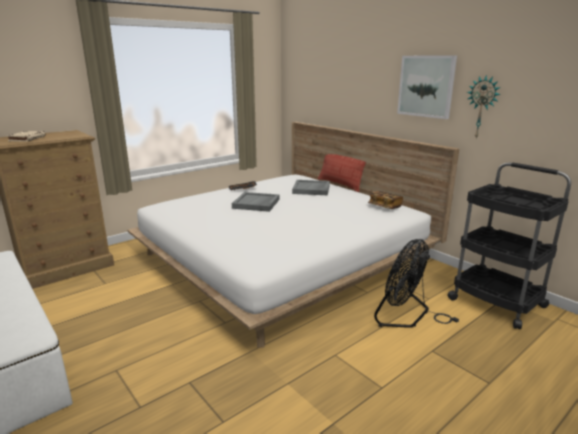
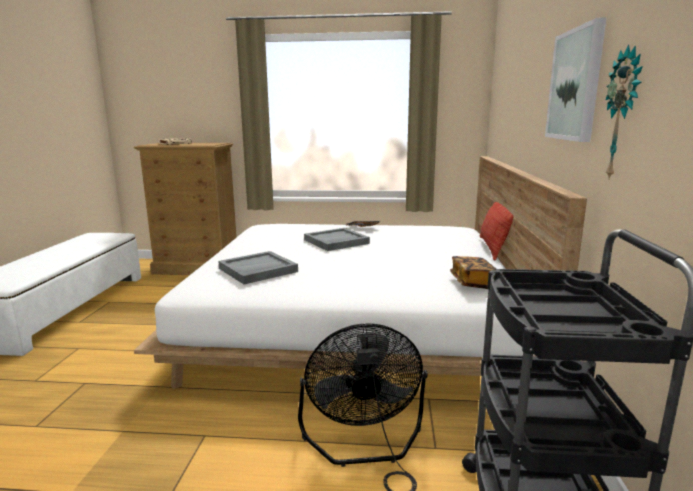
camera: 45 degrees right, 5 degrees down
(311, 189) = (432, 243): grey tray -> grey tray (257, 270)

